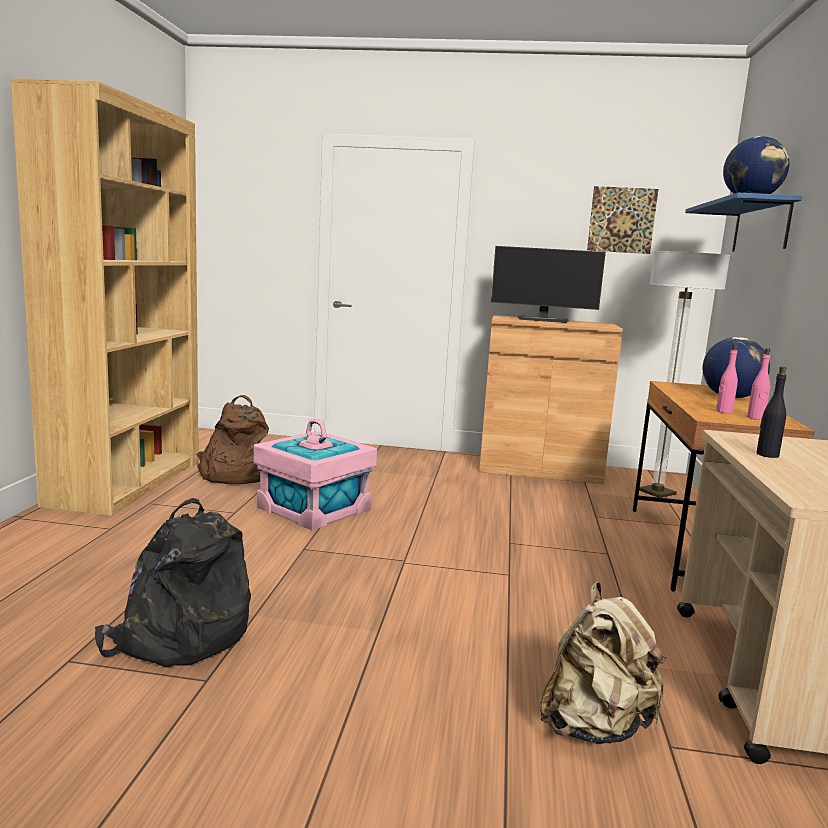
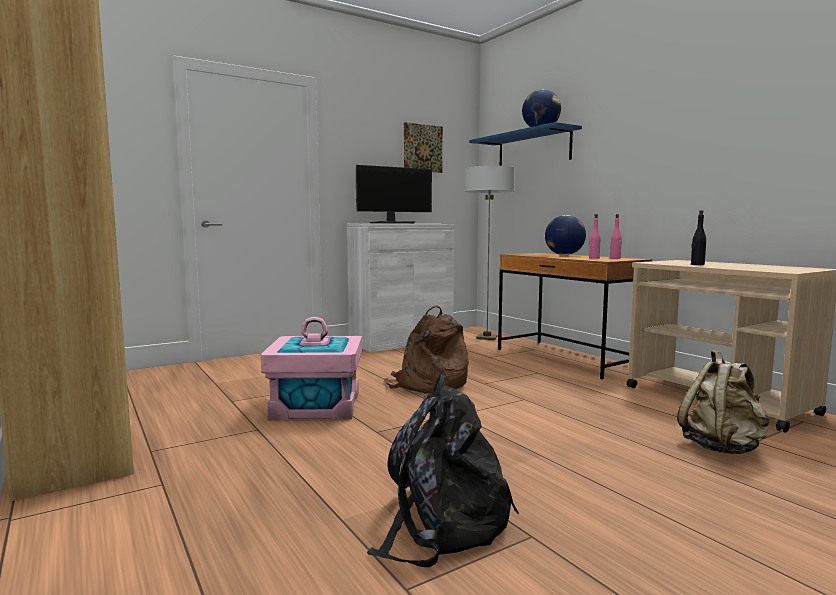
camera: 40 degrees left, 5 degrees down
(233, 475) = (182, 405): brown backpack -> brown backpack (428, 385)
(539, 469) = (401, 342): brown cabinet -> white cabinet

